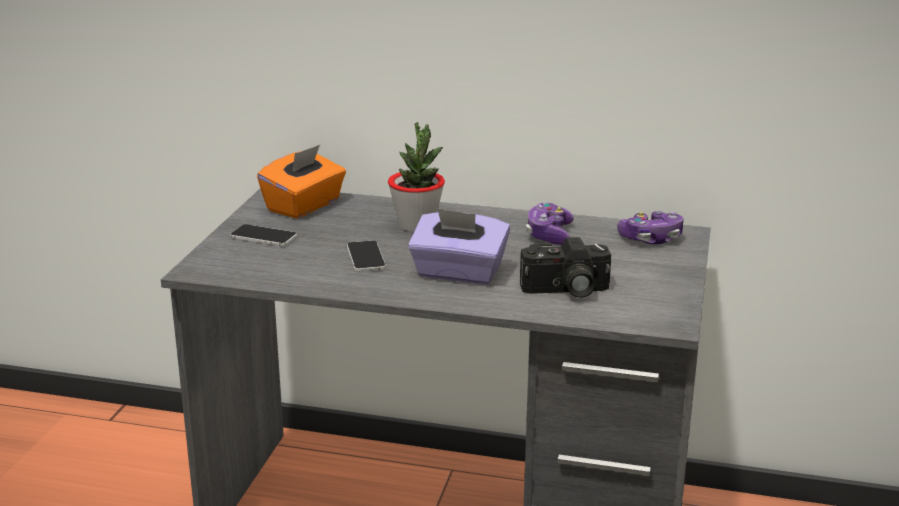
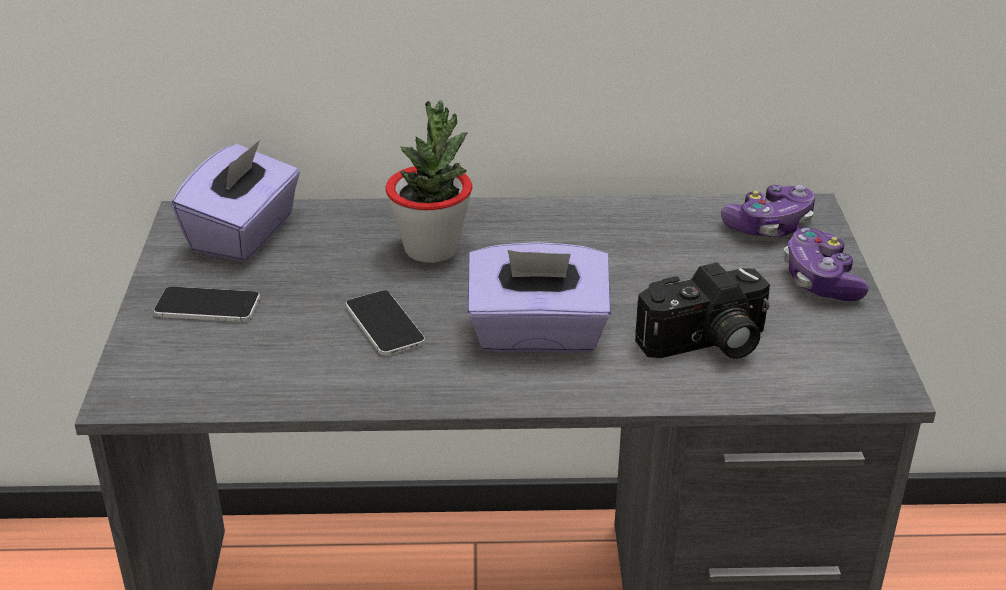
camera: 15 degrees left, 10 degrees up
(304, 206) = (244, 234): orange tissue box -> purple tissue box
(549, 235) = (628, 239): game controller -> game controller (820, 280)

